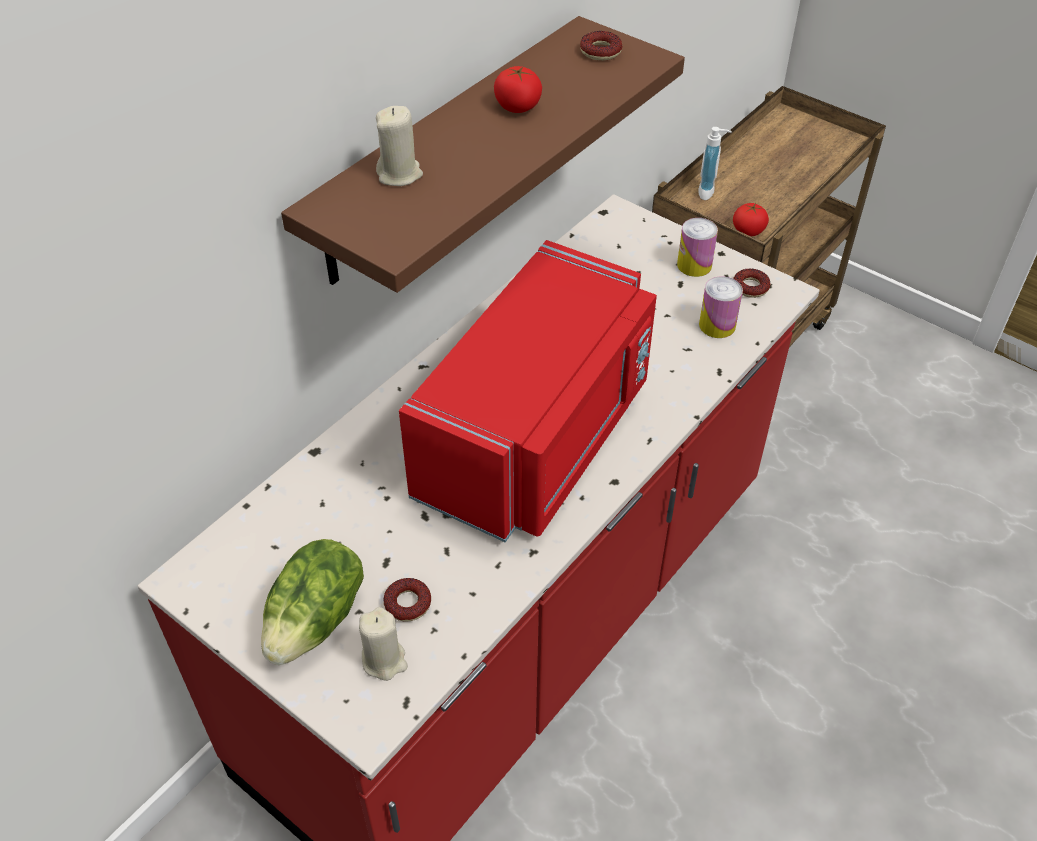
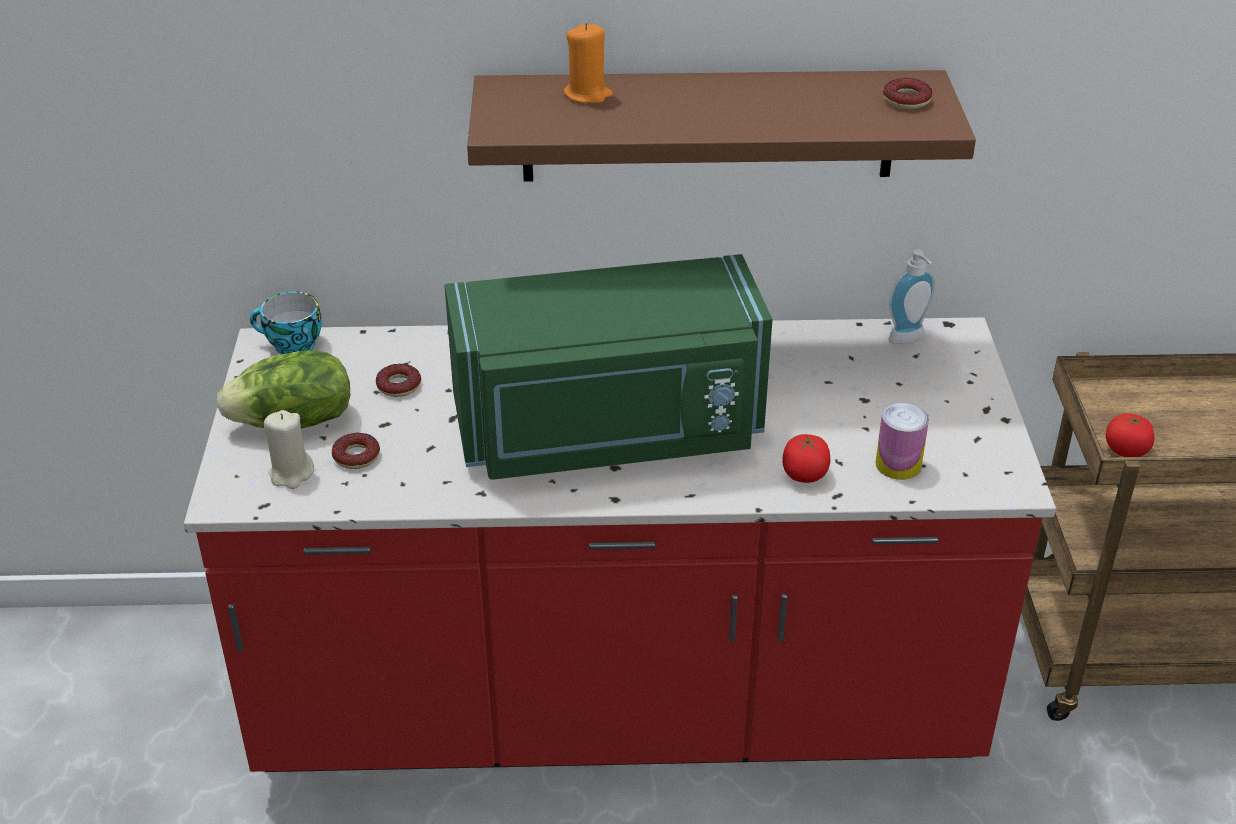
camera: 50 degrees right, 10 degrees down
(209, 563) = (291, 346): none -> cup
(399, 174) = (588, 95): beige candle -> orange candle
(517, 107) = (757, 100): tomato -> tomato (804, 474)
(538, 439) = (609, 432): red microwave -> green microwave
(694, 265) = (961, 411): can -> none
(709, 192) = (1142, 397): soap dispenser -> soap dispenser (909, 339)
(750, 287) = (985, 460): donut -> donut (399, 385)

